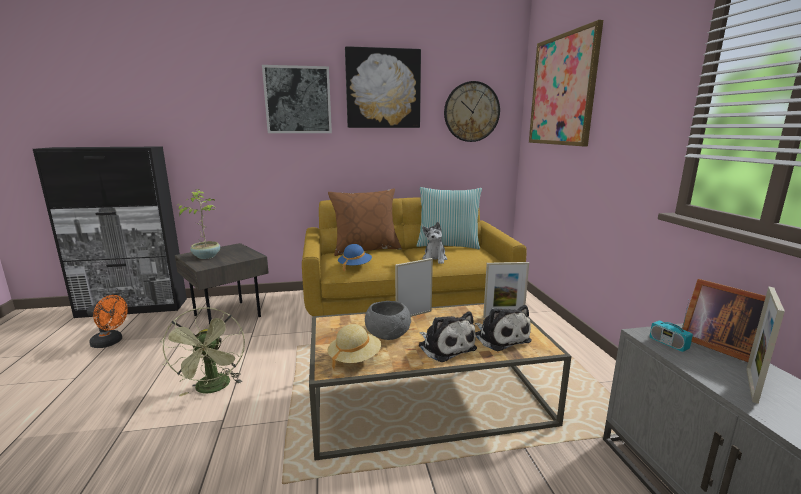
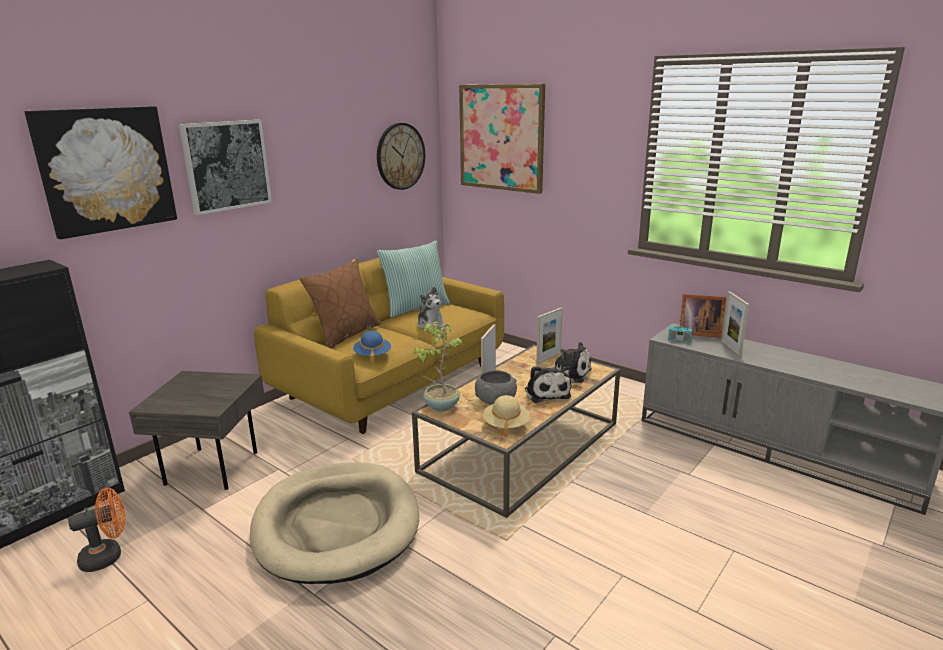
camera: 40 degrees left, 5 degrees up
(206, 256) = (183, 398): potted plant -> potted plant (440, 406)
(213, 388) = (337, 525): green fan -> beige dog bed
(383, 89) = (317, 140): picture -> picture (106, 170)
(445, 346) = (546, 393): plush toy -> plush toy turned 60 degrees clockwise

